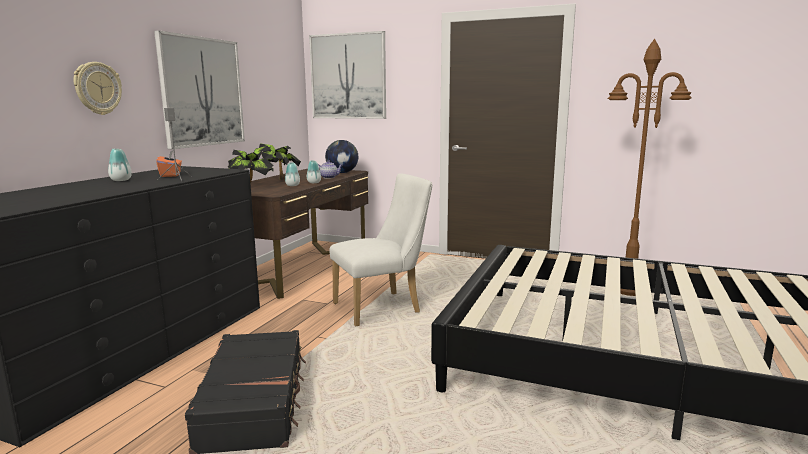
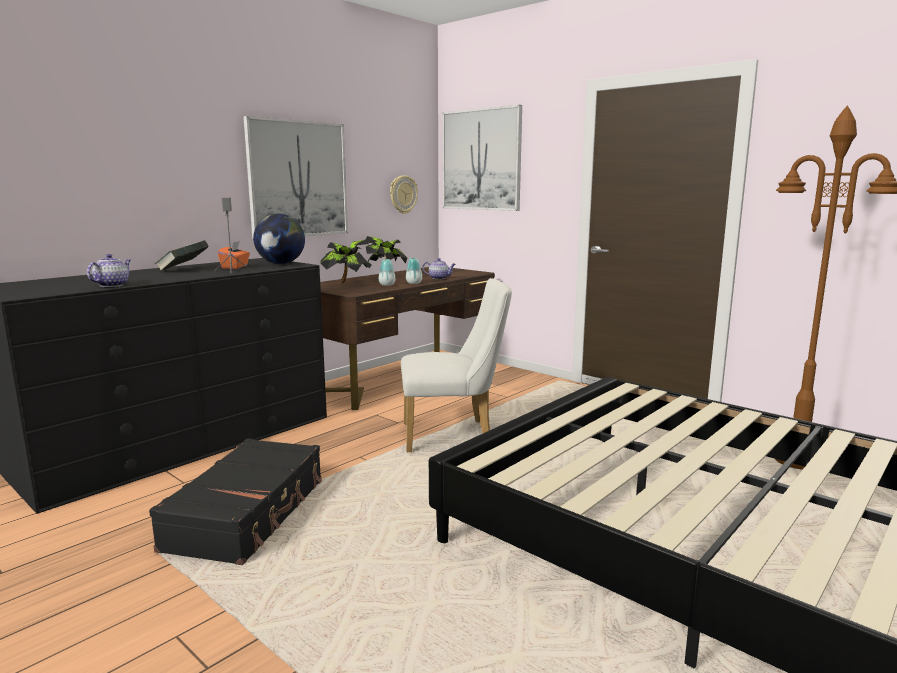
camera: 20 degrees right, 0 degrees up
(75, 198) = (112, 285): none -> teapot
(97, 88) = (176, 177): wall clock -> wall clock (403, 194)
(121, 180) = (183, 269): vase -> book
(342, 172) = (462, 273): globe -> globe (281, 263)

